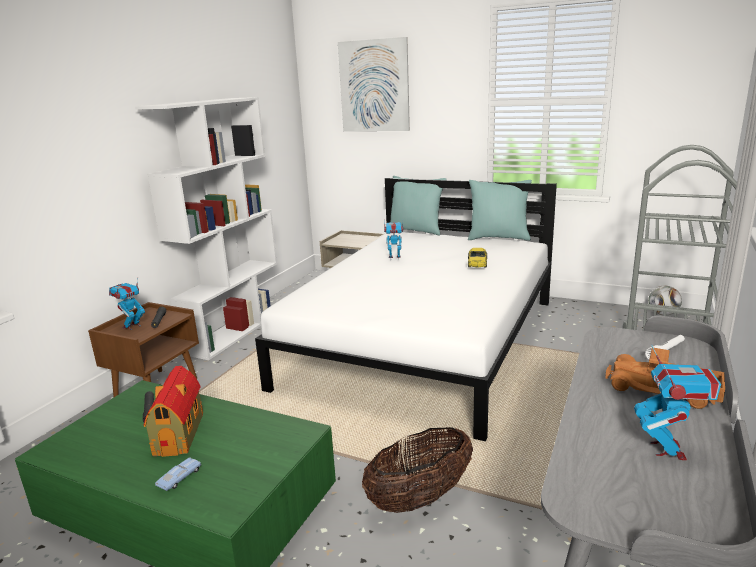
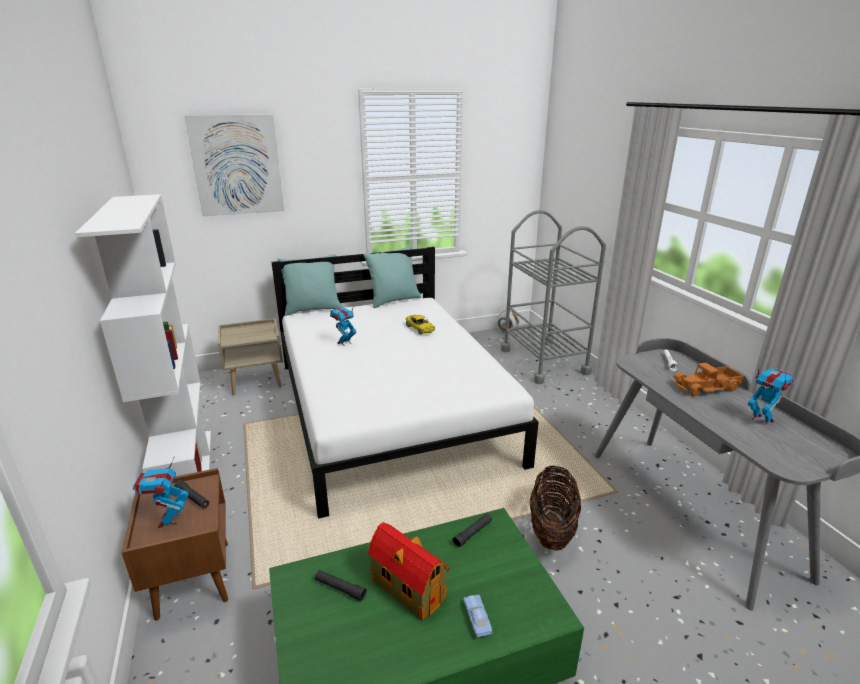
camera: 45 degrees left, 5 degrees up
(276, 428) = (473, 533): none -> black flashlight

